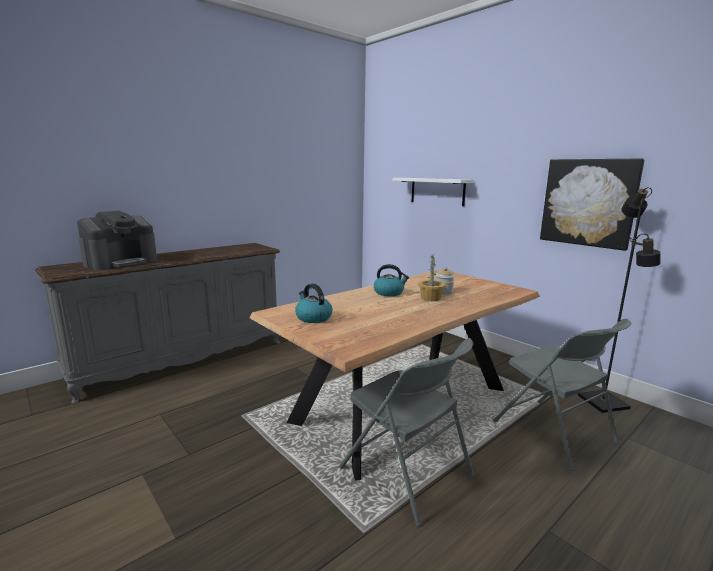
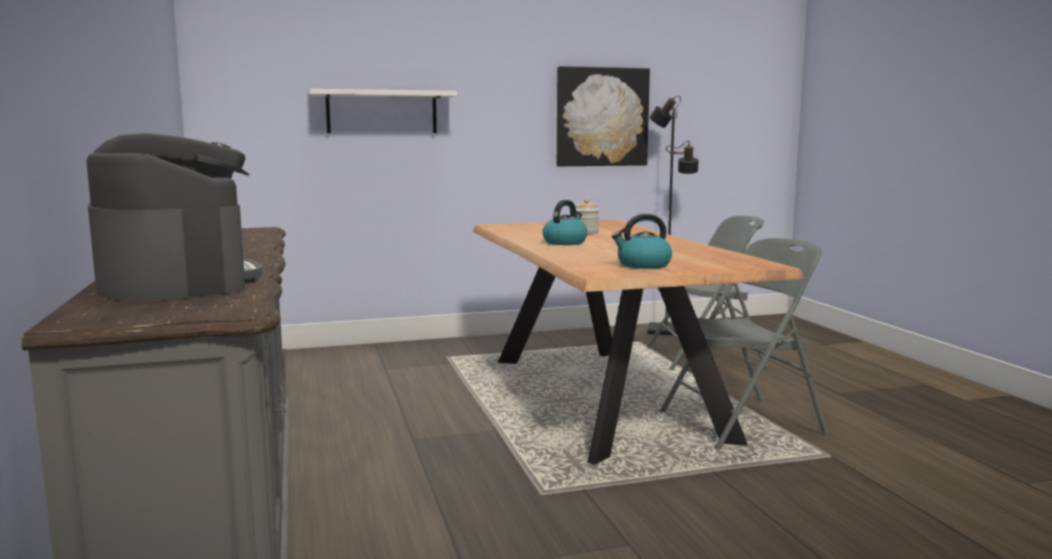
camera: 65 degrees left, 5 degrees down
(431, 298) = (606, 237): potted plant -> none

